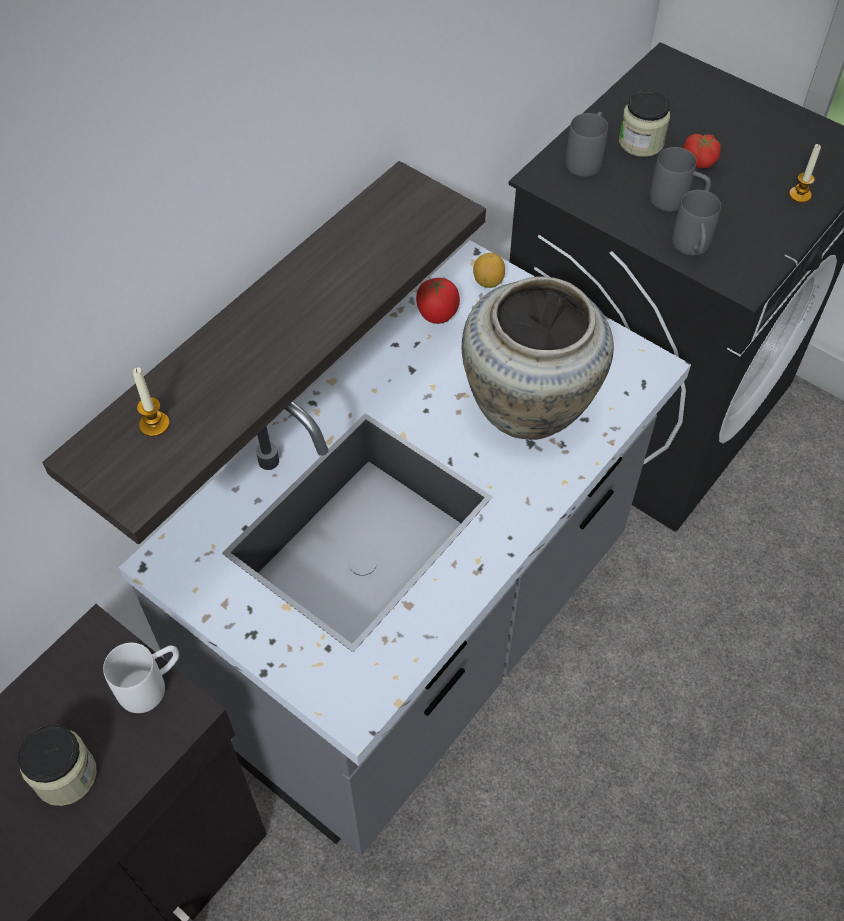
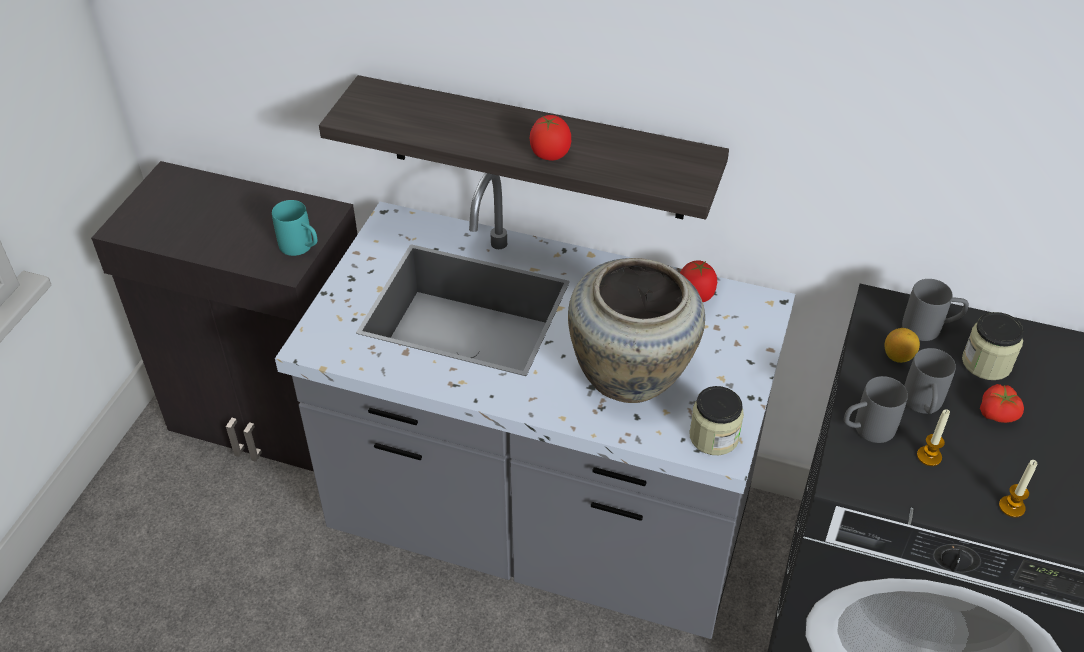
camera: 70 degrees right, 10 degrees down
(65, 775) = (228, 232): jar -> jar (714, 437)
(152, 685) = (301, 248): white mug -> turquoise mug
(154, 424) = (405, 107): candle -> candle (929, 456)
(332, 308) = (550, 154): none -> tomato
(488, 281) = (753, 317): lemon -> lemon (898, 356)

